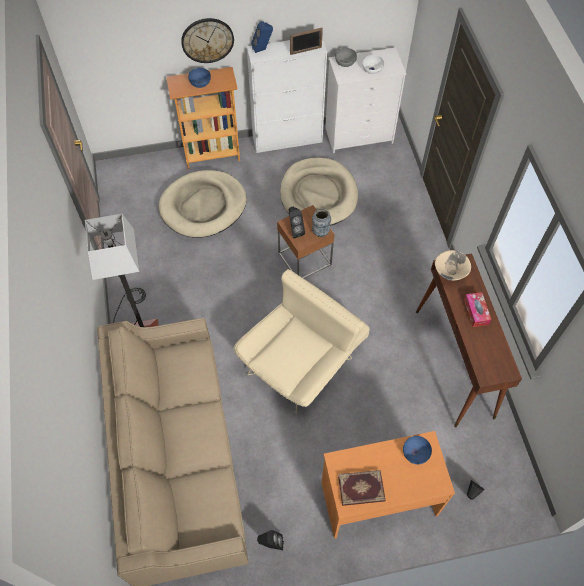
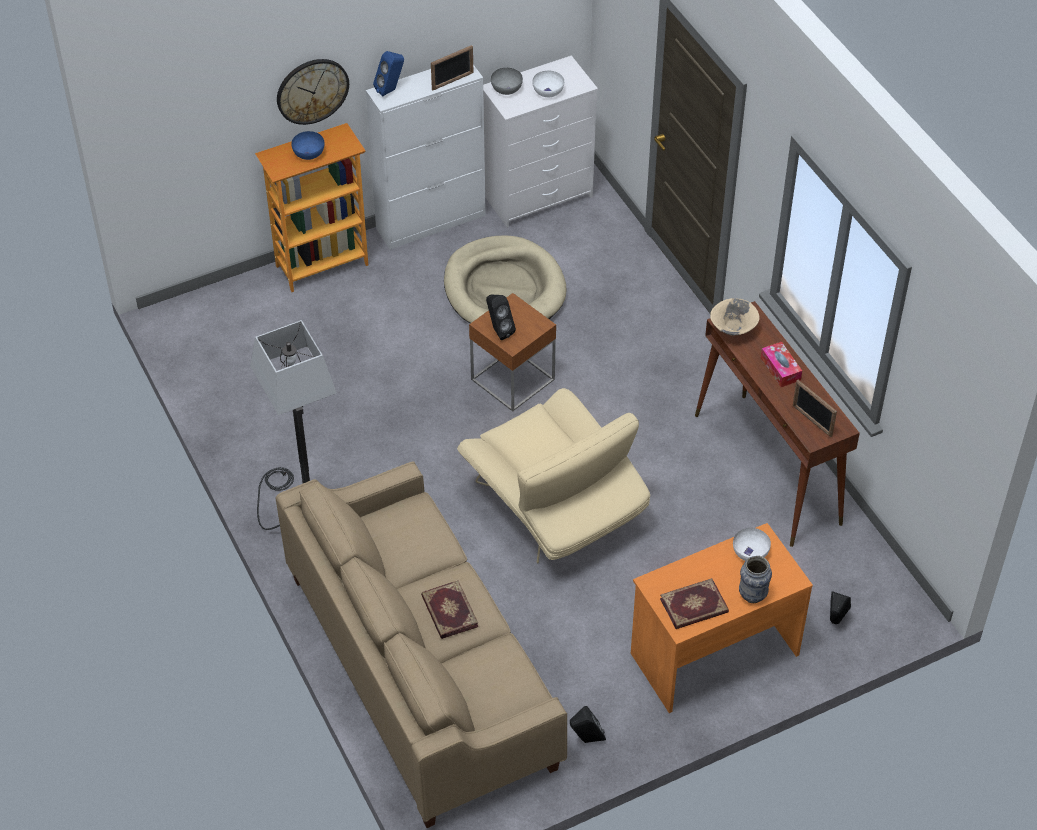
camera: 15 degrees left, 10 degrees down
(192, 439) = (448, 611): none -> book
(203, 206) = (335, 339): beige dog bed -> none
(303, 359) = (555, 508): beige armchair -> beige armchair turned 120 degrees clockwise
(320, 232) = (536, 326): vase -> vase (752, 595)
(415, 453) = (750, 553): blue bowl -> white bowl
(488, 360) = (812, 421): none -> picture frame

